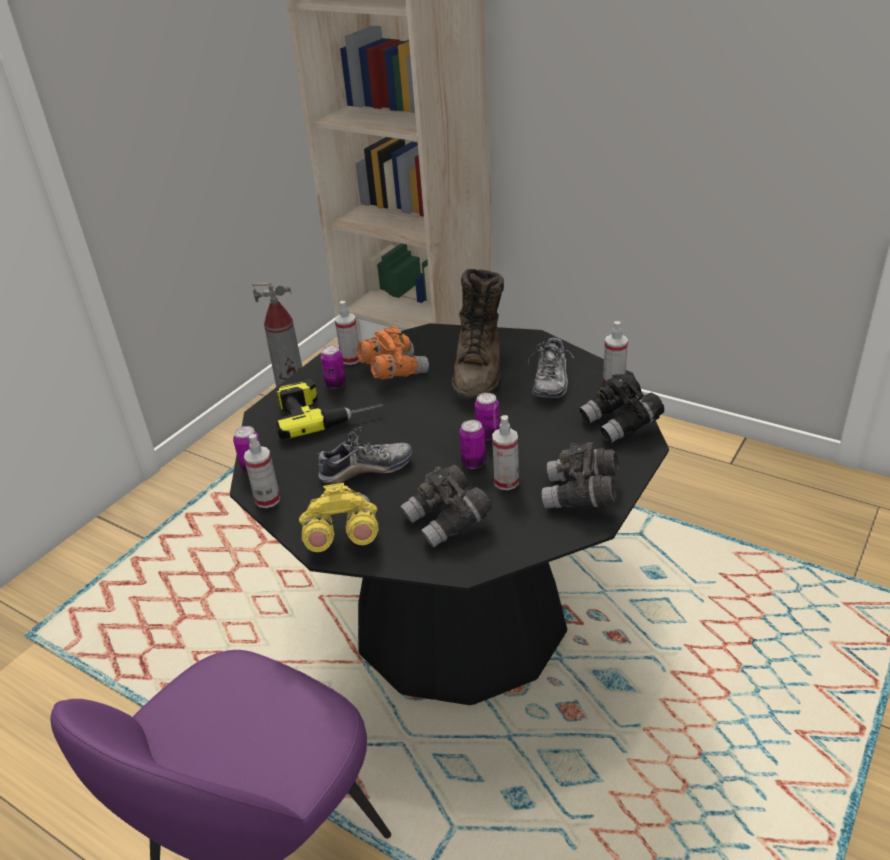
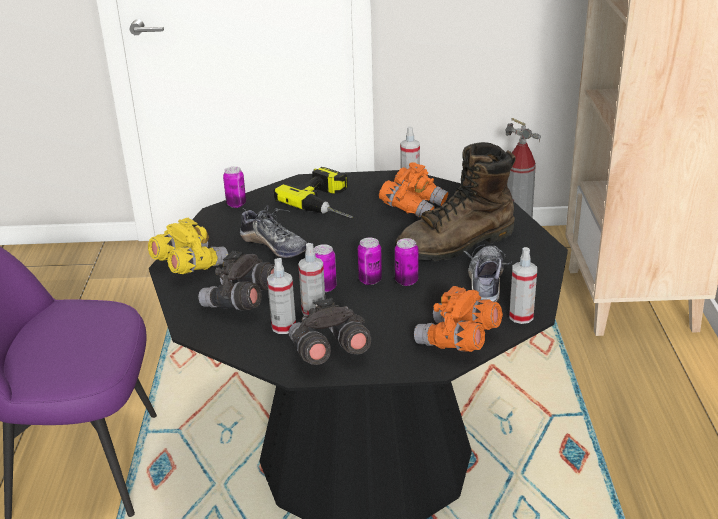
camera: 55 degrees right, 5 degrees down
(267, 500) = (207, 223): spray bottle -> spray bottle (283, 327)
(335, 384) = (369, 192): can -> can (406, 281)
(551, 381) = (486, 282): shoe -> shoe turned 120 degrees clockwise
(621, 423) = (458, 341): black binoculars -> orange binoculars

